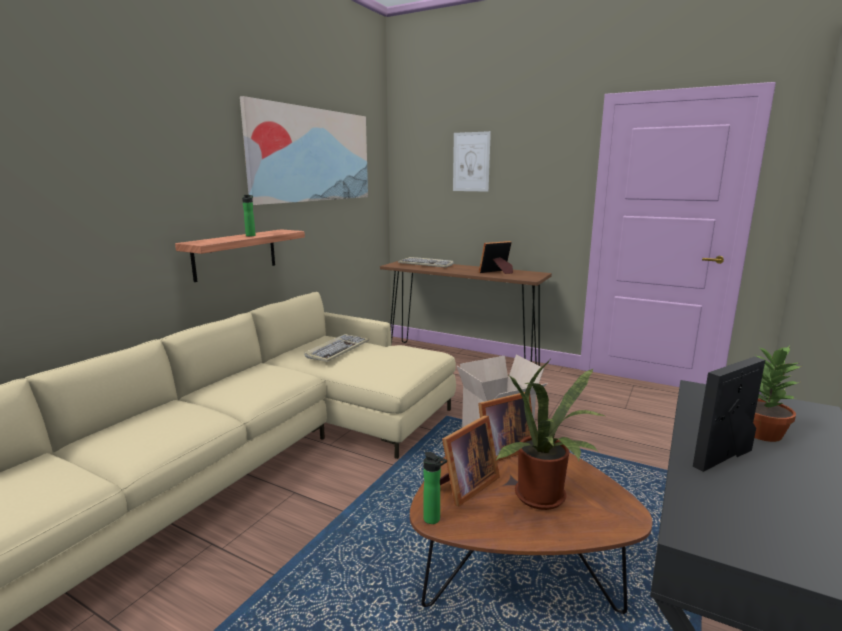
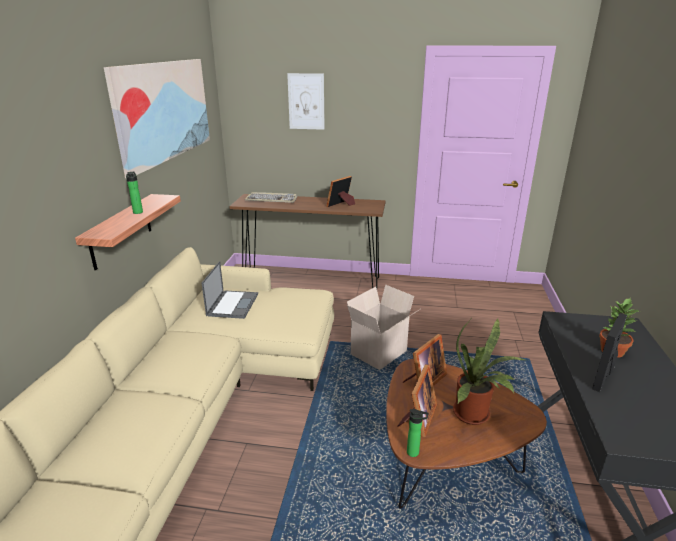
camera: 20 degrees left, 10 degrees up
(337, 350) = (233, 304): keyboard -> laptop

